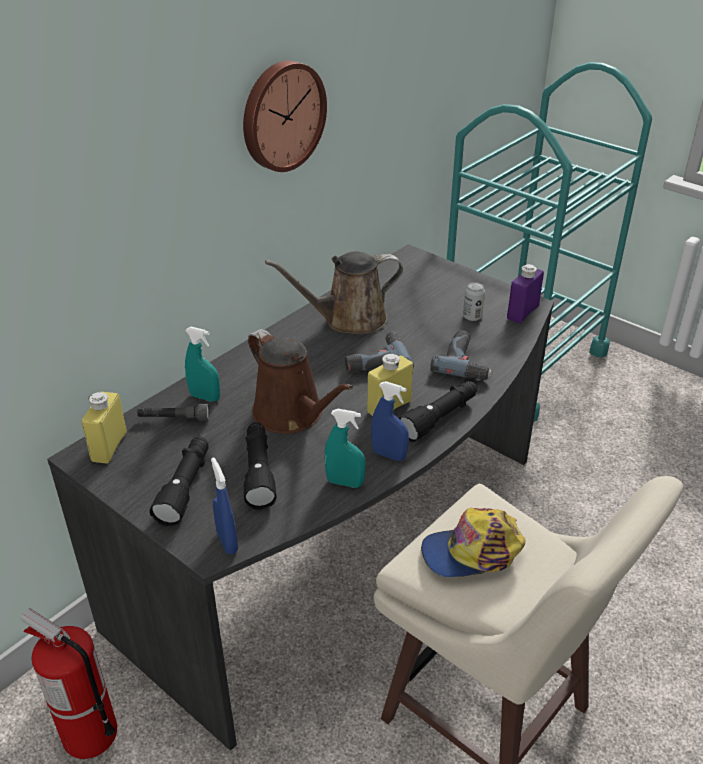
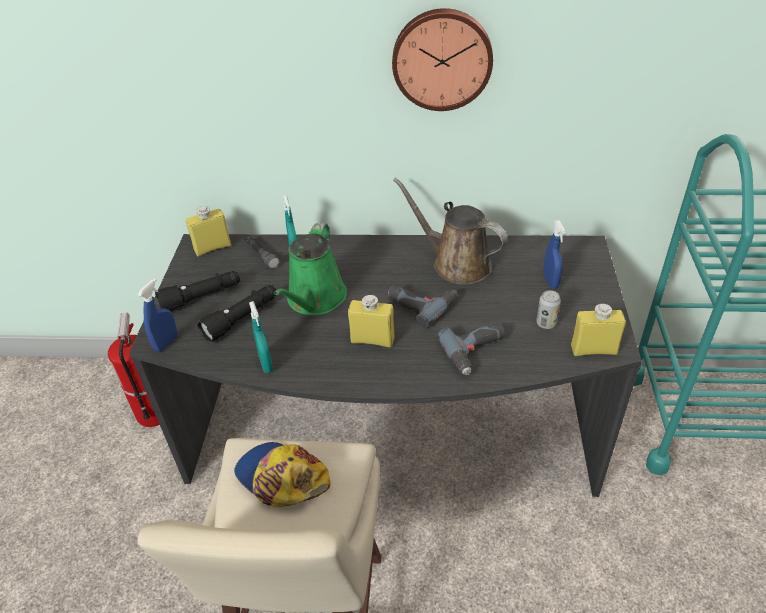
camera: 55 degrees right, 5 degrees up
(292, 415) = (315, 300): brown watering can -> green watering can
(389, 455) = (316, 369): blue spray bottle -> blue spray bottle (550, 281)
(440, 418) = (386, 374): black flashlight -> none
(522, 313) = (593, 350): purple bottle -> yellow bottle

